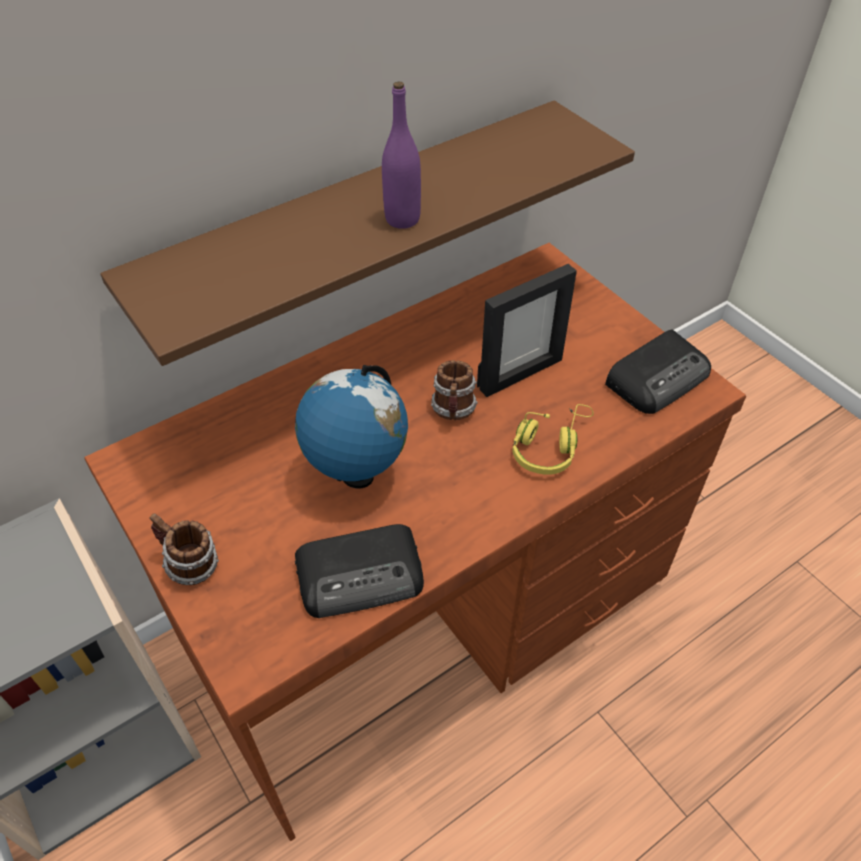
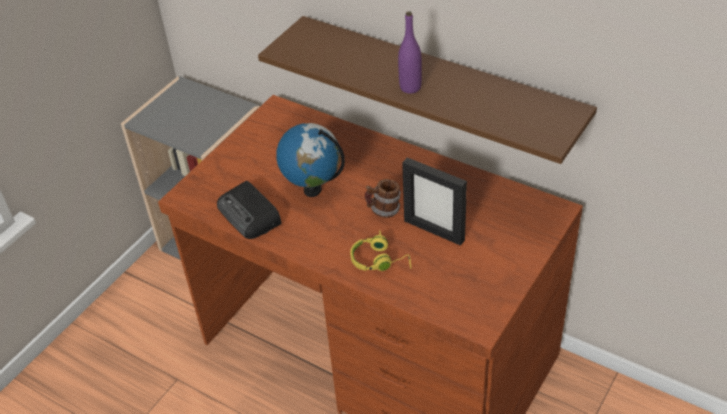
camera: 70 degrees right, 5 degrees down
(190, 565) = (228, 155): mug -> none
(658, 377) = (476, 297): radio -> none

